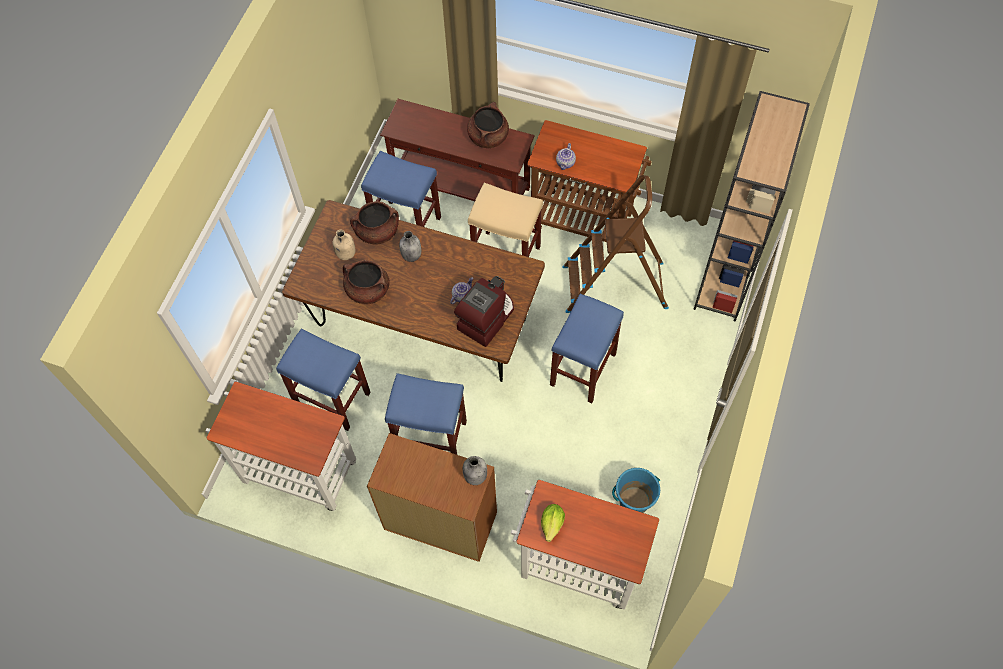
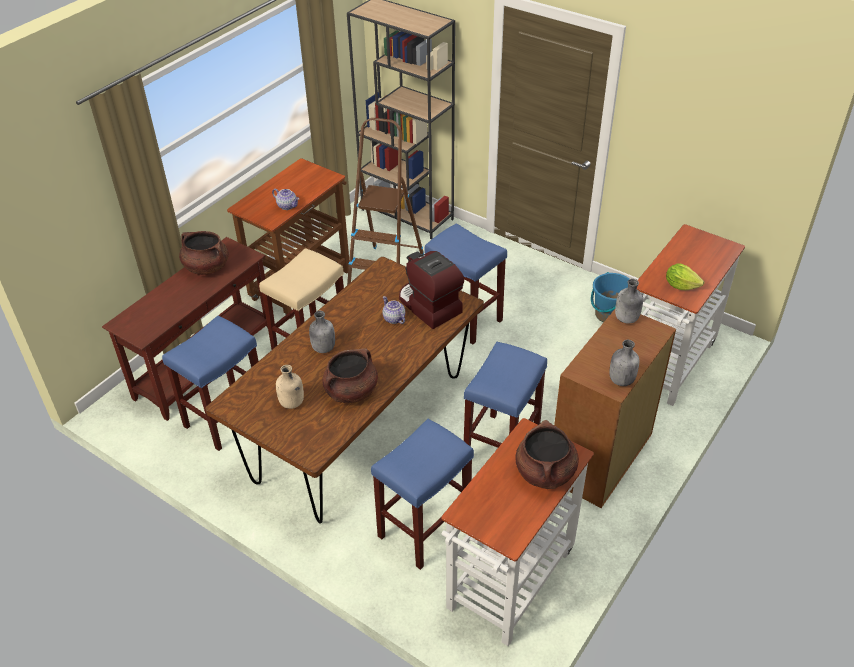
camera: 75 degrees left, 20 degrees down
(377, 232) = (277, 371): brown cooking pot -> brown cooking pot (545, 472)
(393, 482) = (621, 380): none -> grey bottle

